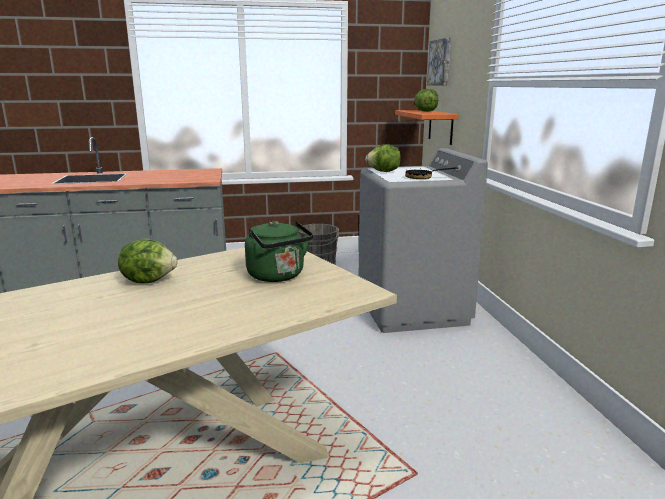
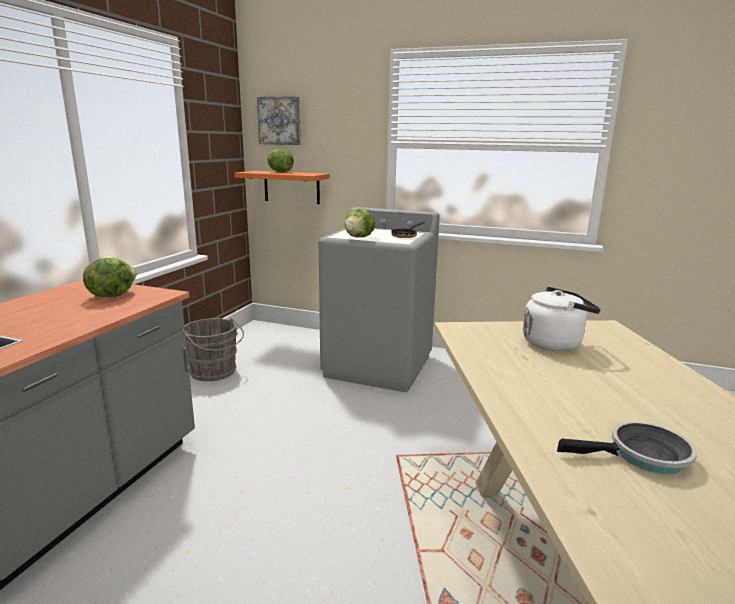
camera: 60 degrees left, 0 degrees up
(65, 313) = (642, 456): none -> frying pan
(149, 280) = (538, 398): lettuce -> lettuce (111, 295)
(278, 276) = (554, 343): green kettle -> white kettle

